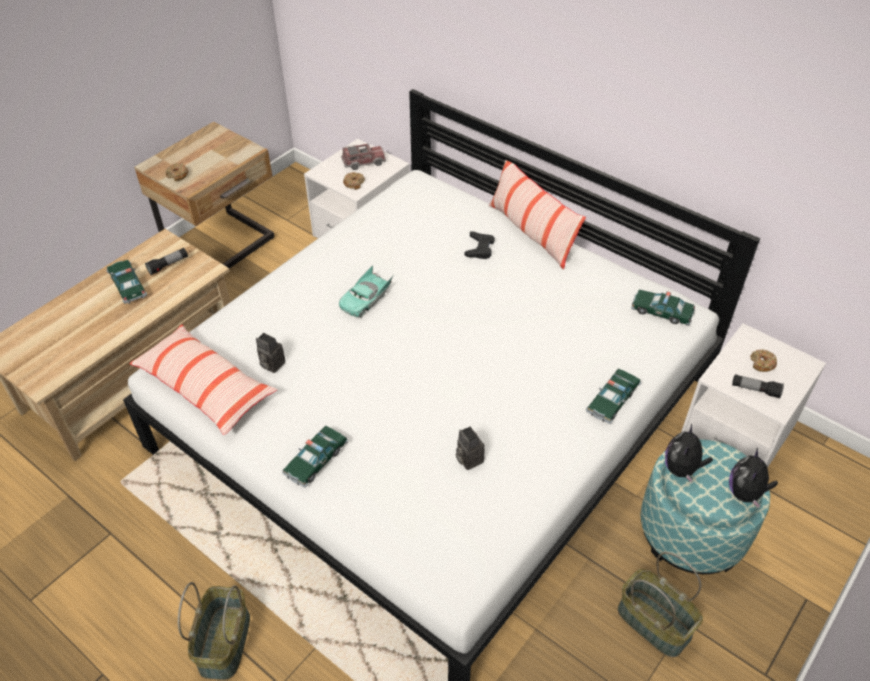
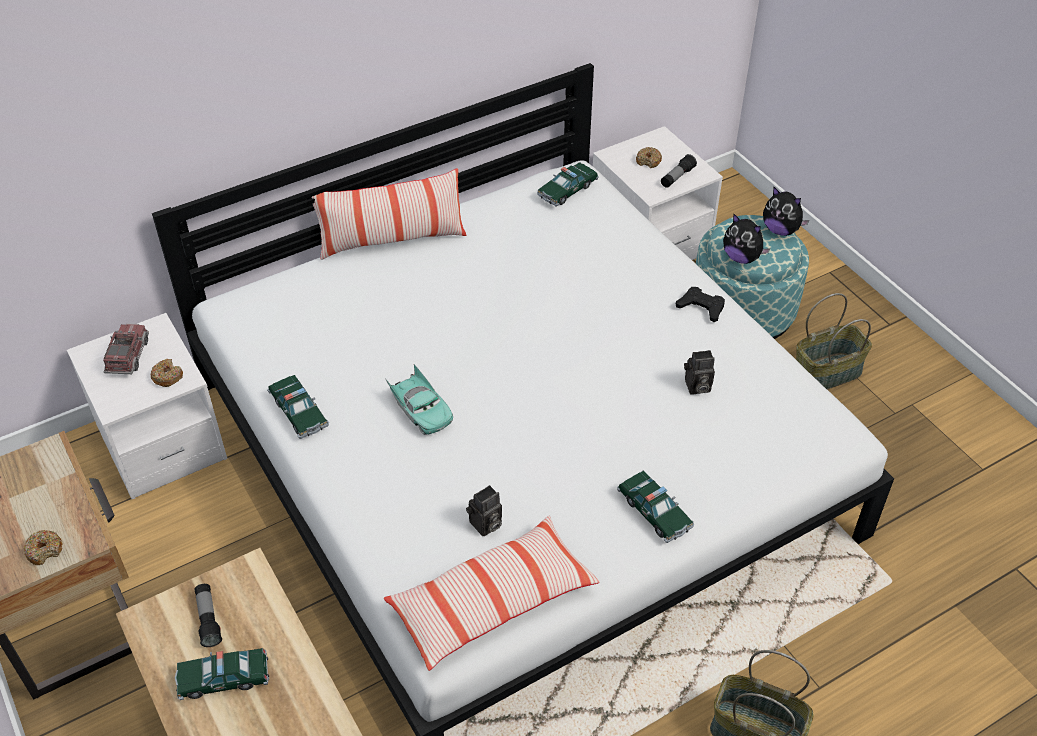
camera: 70 degrees left, 0 degrees up
(480, 248) = (391, 288): black game controller -> black game controller (701, 307)
(612, 400) = (664, 262): toy car -> toy car (299, 412)

